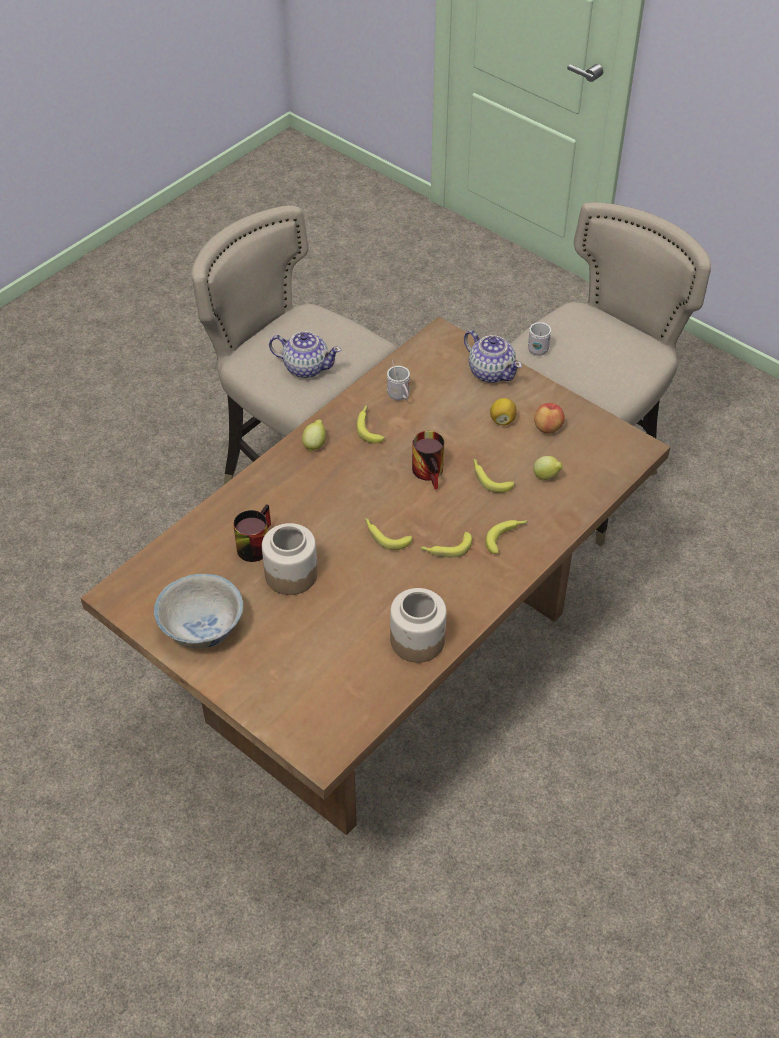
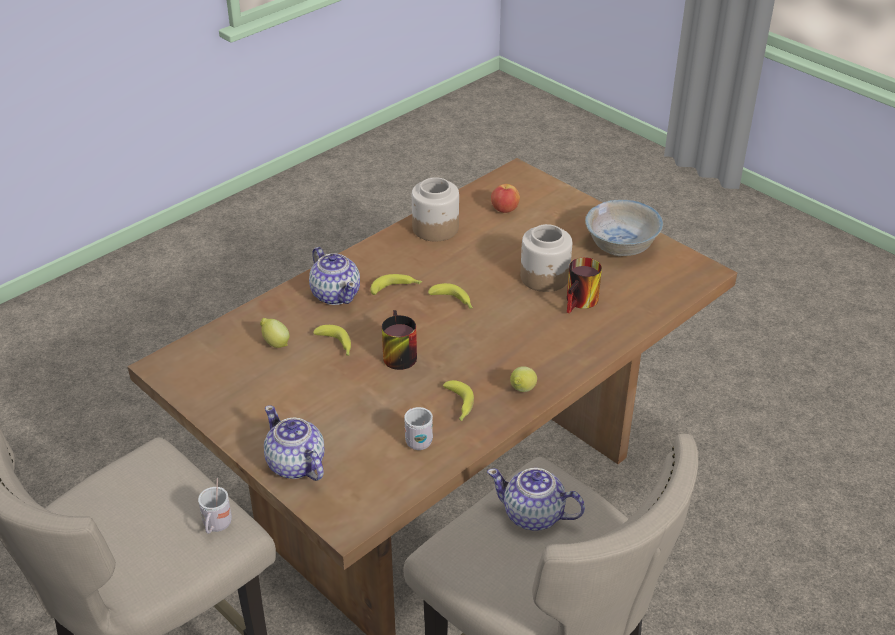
camera: 175 degrees left, 10 degrees down
(502, 420) = (302, 404): lemon -> none
(506, 537) = (336, 294): banana -> teapot
(548, 428) = (253, 392): apple -> apple (504, 210)

